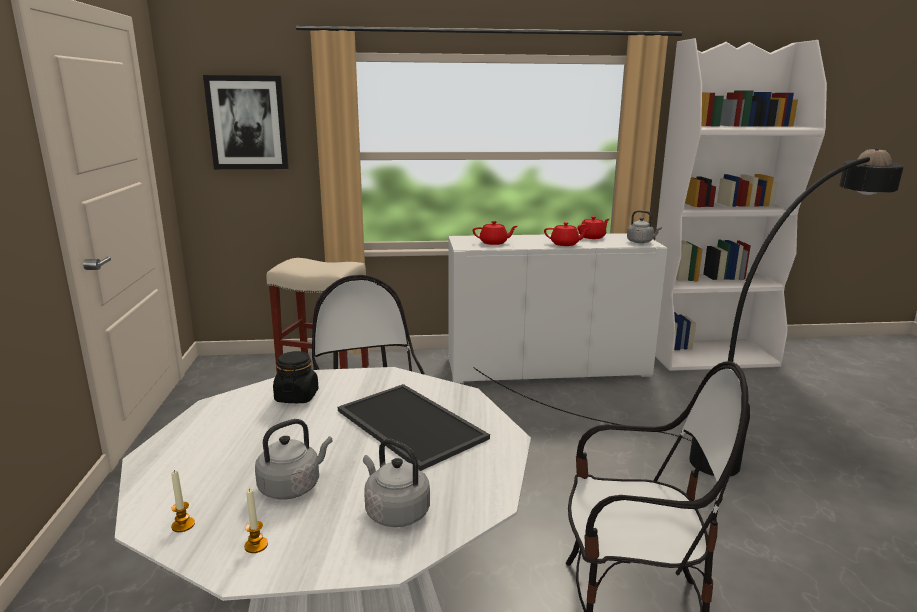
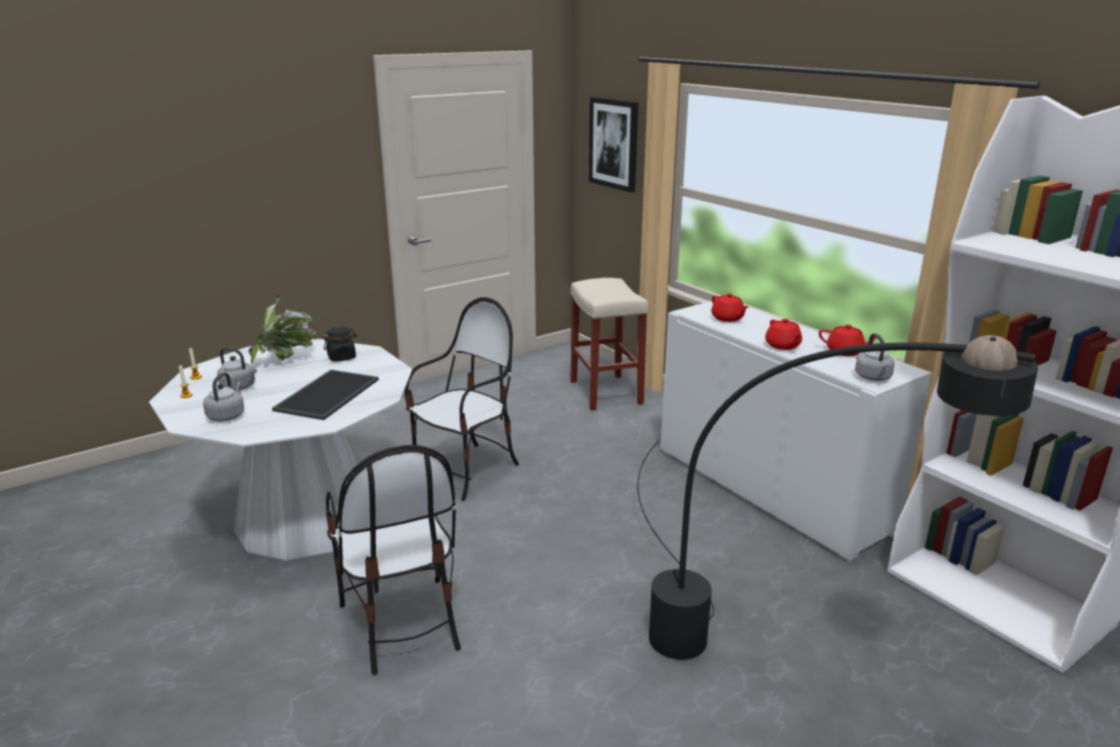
camera: 60 degrees right, 5 degrees up
(238, 435) = (285, 359): none -> potted plant

